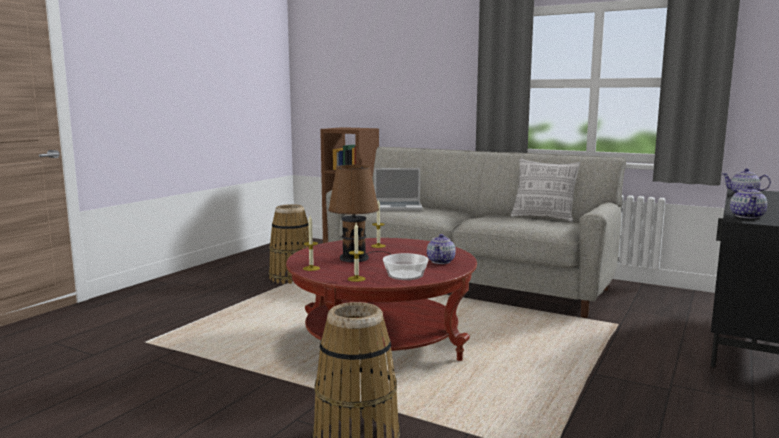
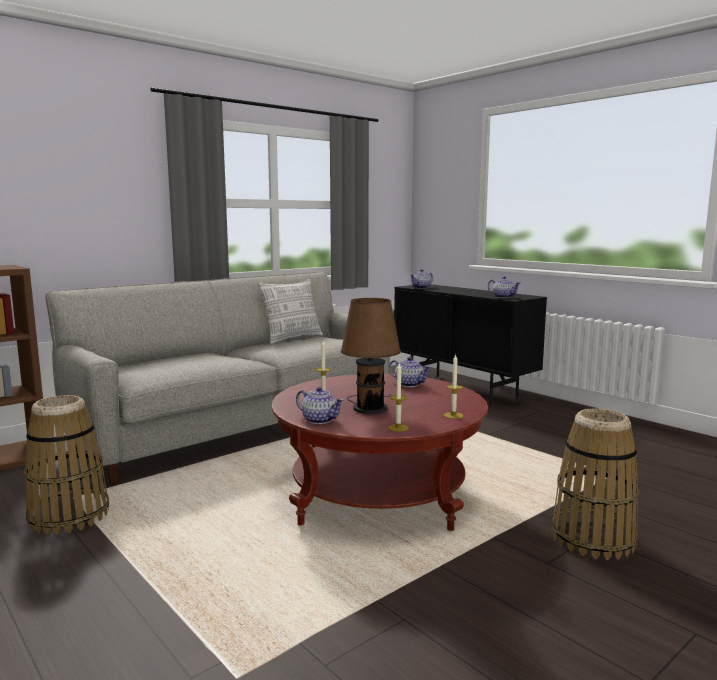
camera: 70 degrees left, 0 degrees up
(315, 251) = (319, 420): none -> teapot
(398, 207) = (167, 363): laptop -> none
(405, 275) = (450, 399): bowl -> none

